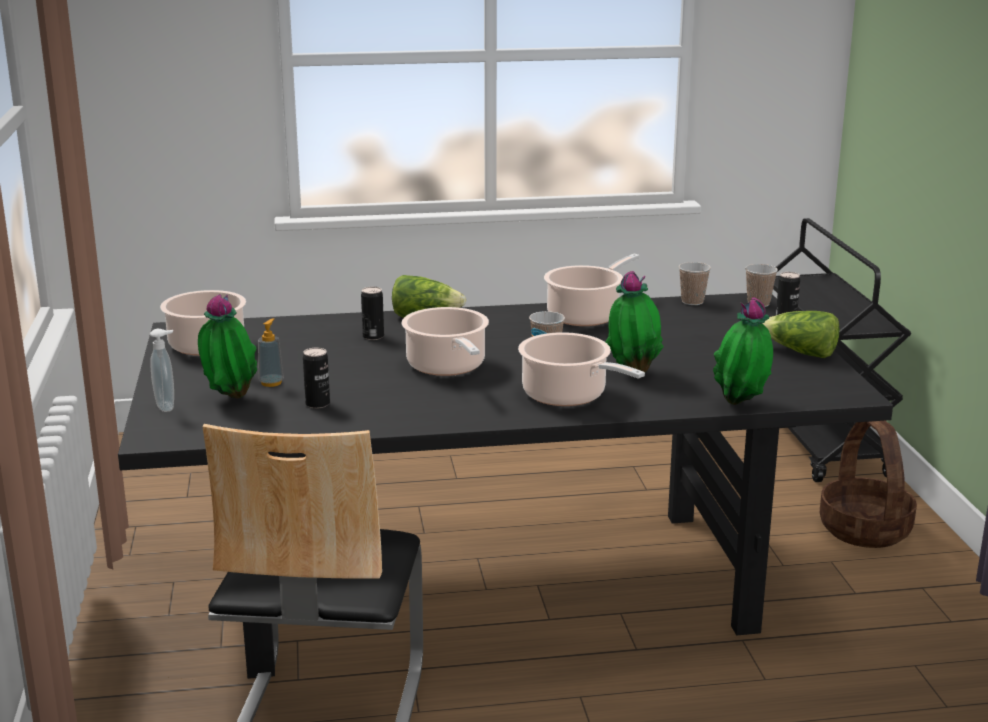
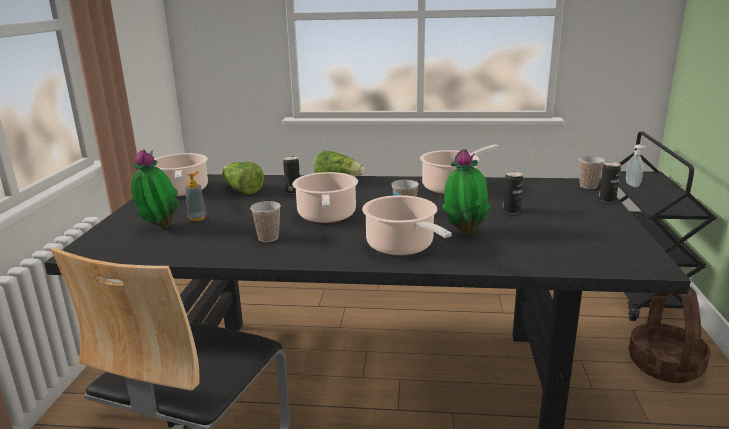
camera: 15 degrees right, 0 degrees up
(167, 406) = (114, 229): soap dispenser -> soap dispenser (633, 185)
(317, 404) = (213, 236): can -> can (511, 211)
(692, 302) = (536, 182): cup -> cup (268, 238)
(741, 405) = (545, 268): potted plant -> none
(800, 353) = (612, 226): lettuce -> lettuce (242, 190)

